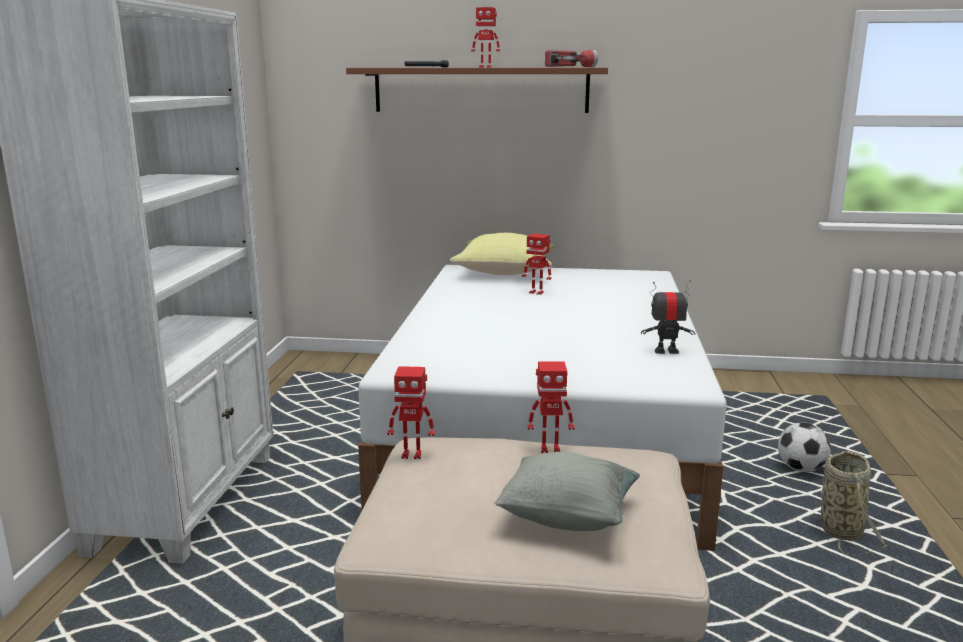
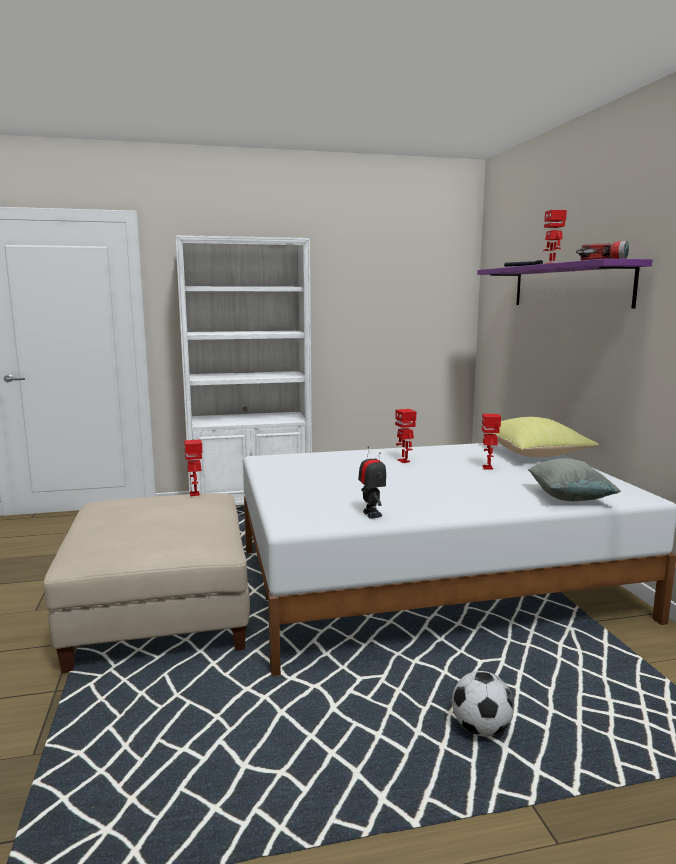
camera: 70 degrees right, 5 degrees down
(480, 90) = (568, 286): brown shelf -> purple shelf
(550, 448) = (215, 520): toy robot -> toy robot (404, 461)
(568, 517) = (120, 532): grey pillow -> grey pillow (569, 498)
(840, 529) = (354, 755): basket -> none

